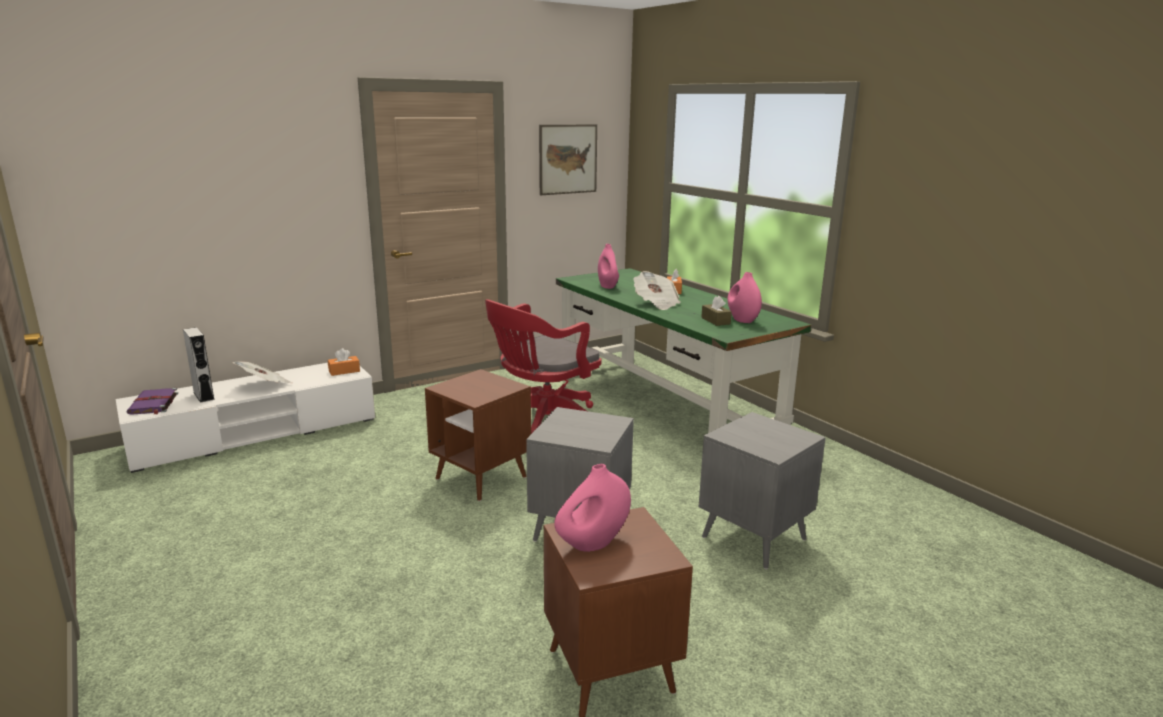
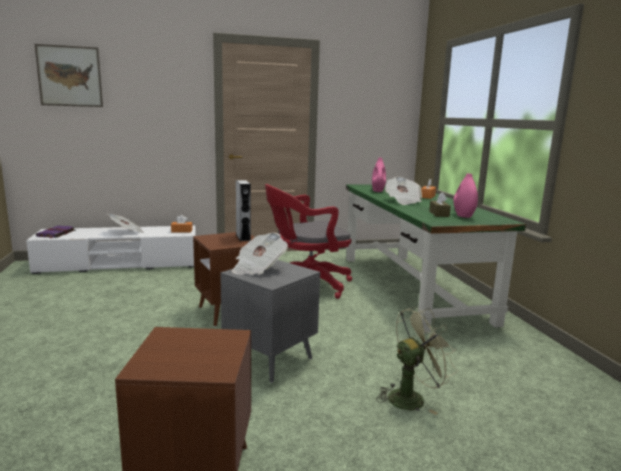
camera: 20 degrees right, 5 degrees down
(203, 396) = (87, 233): grey speaker -> grey speaker (243, 237)
(563, 425) = (258, 268): none -> newspaper
(568, 159) = (369, 100): picture -> picture (70, 76)
(592, 544) = (172, 347): pink vase -> none
(754, 538) = (412, 397): grey side table -> green fan

